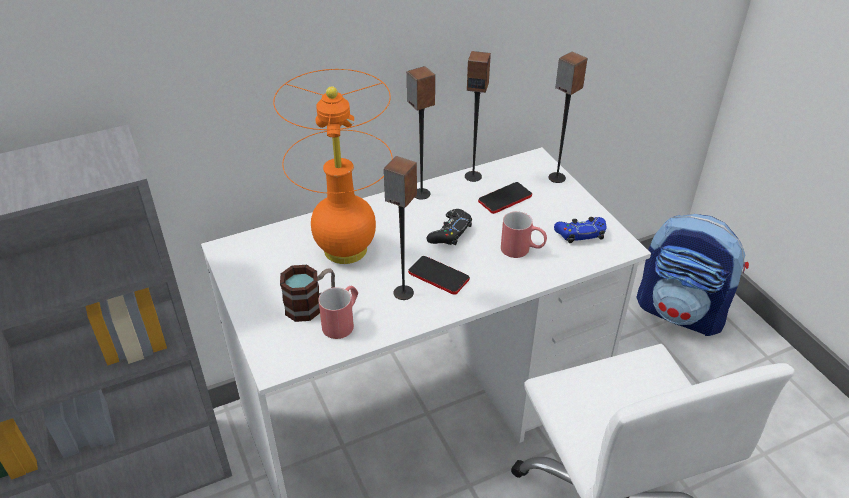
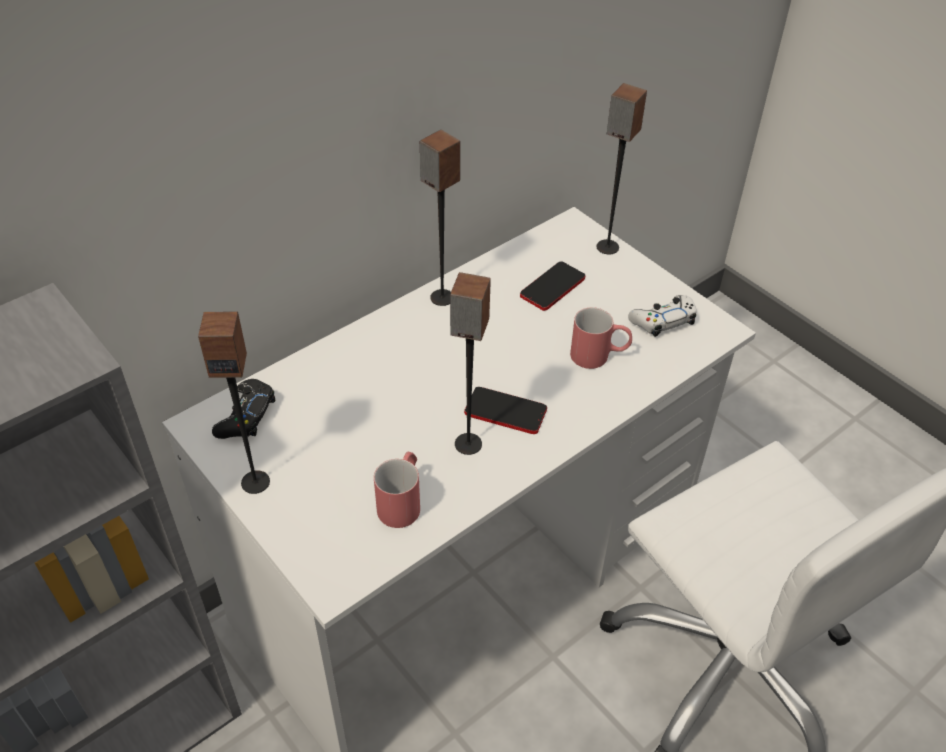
camera: 15 degrees left, 5 degrees up
(311, 305) = (351, 485): mug -> none
(346, 250) = (370, 396): orange table lamp -> none
(450, 233) = (499, 347): black game controller -> black game controller (246, 416)
(473, 176) = (501, 261): speaker -> speaker (255, 481)
(580, 234) = (663, 321): blue game controller -> white game controller
(681, 312) = (742, 379): backpack -> none

